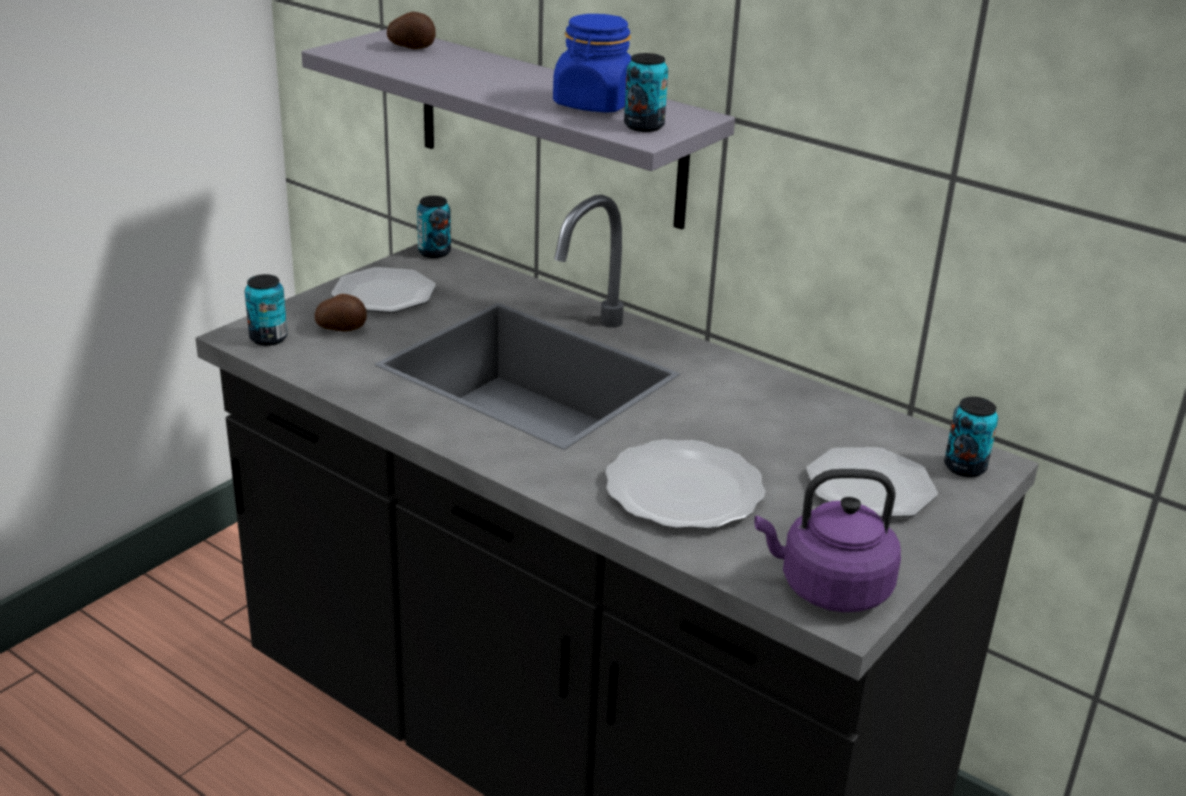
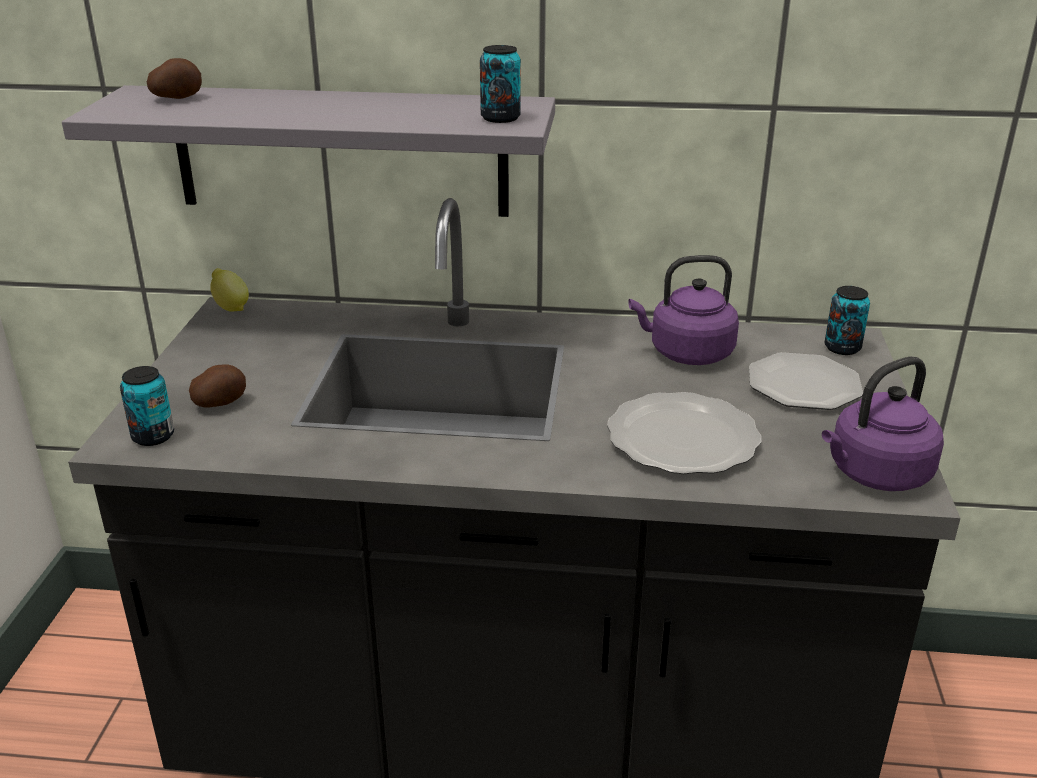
camera: 30 degrees left, 0 degrees up
(384, 295) = (226, 359): plate -> none
(434, 252) = (230, 307): can -> lemon
(594, 104) = (429, 110): blue jar -> none
(789, 419) = (686, 353): none -> purple kettle

